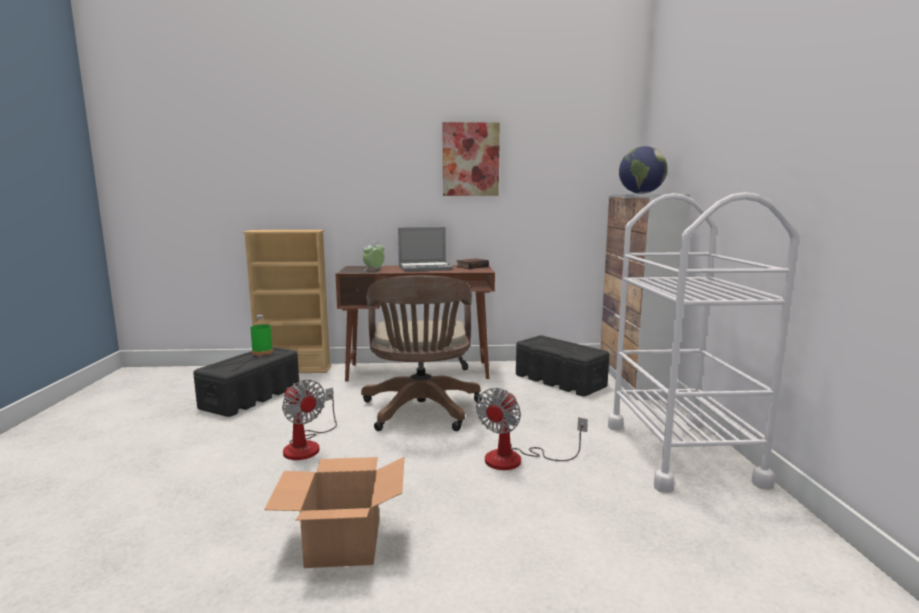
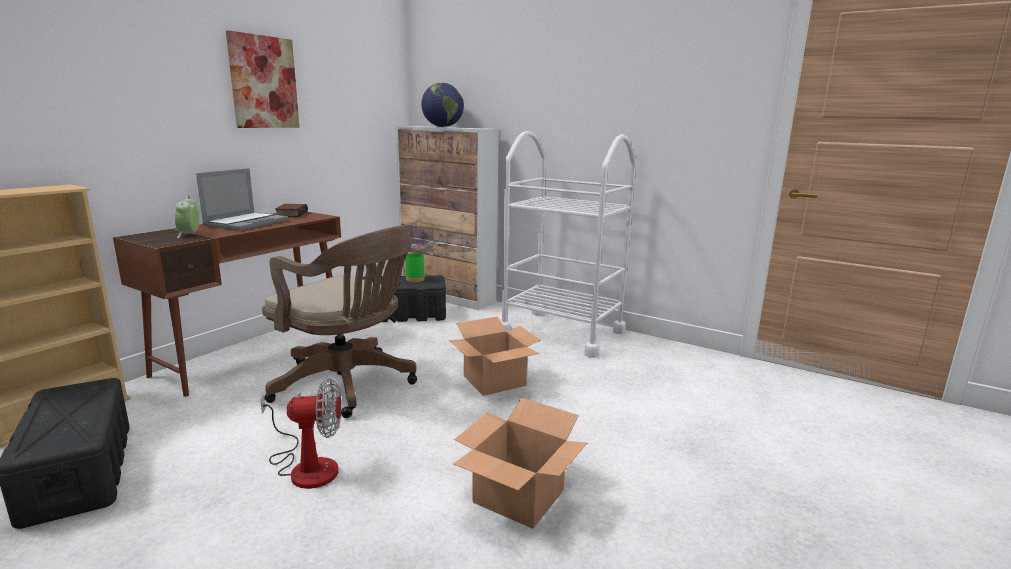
camera: 55 degrees left, 5 degrees up
(262, 352) = (62, 398): green bottle -> green bottle (415, 279)
(516, 459) = (495, 380): fan -> cardboard box

